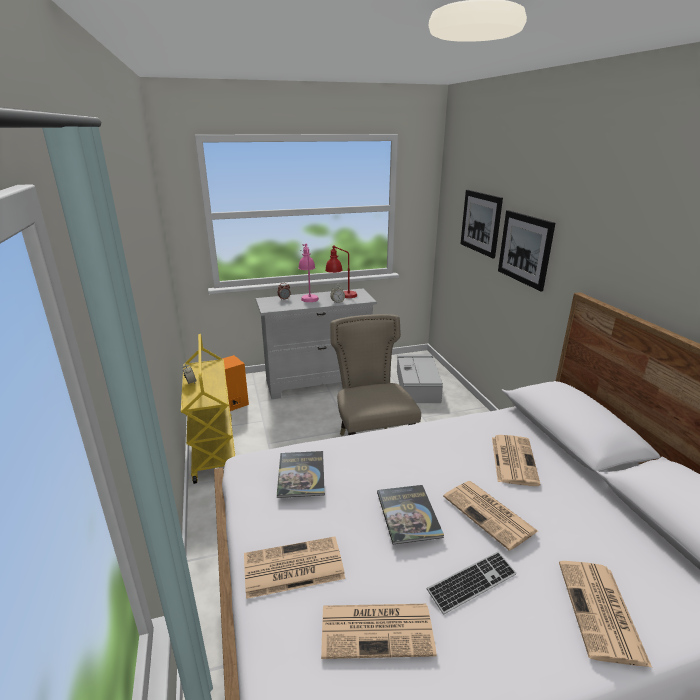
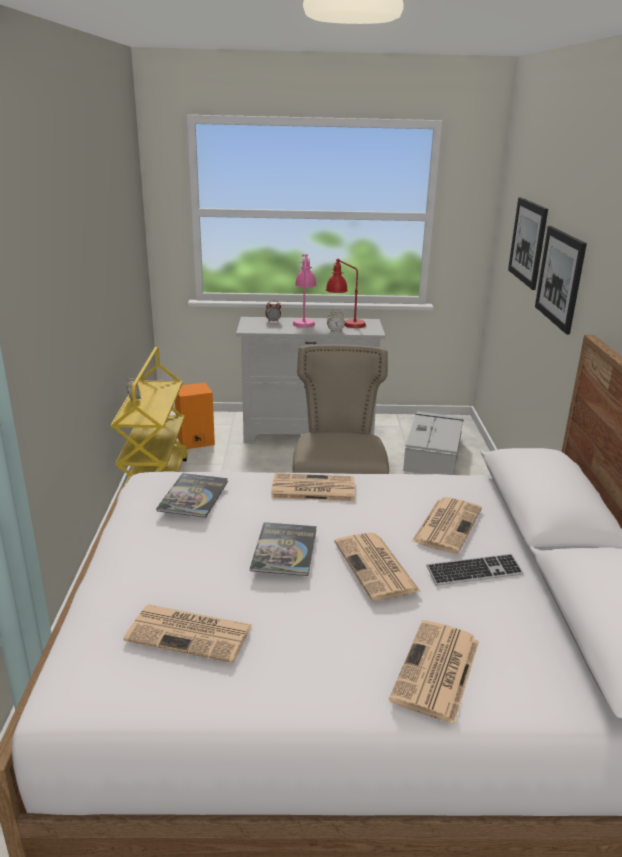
camera: 15 degrees right, 0 degrees up
(292, 568) = (139, 571): newspaper -> newspaper (312, 489)
(472, 583) = (312, 619): keyboard -> keyboard (474, 572)

